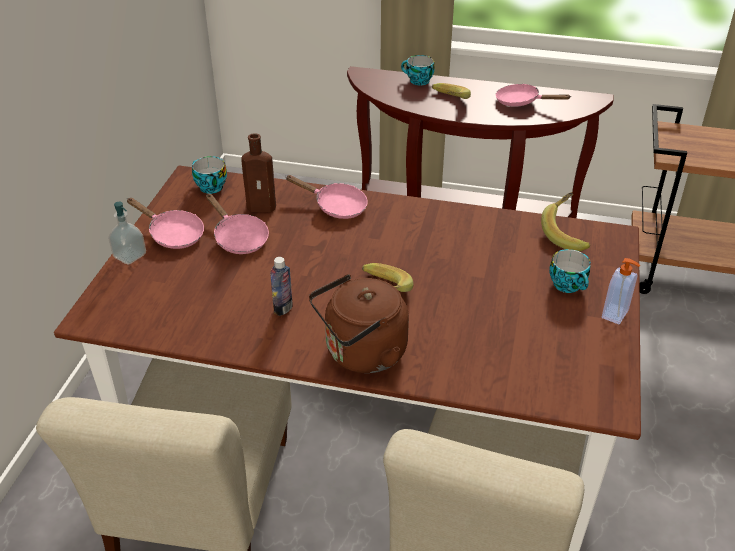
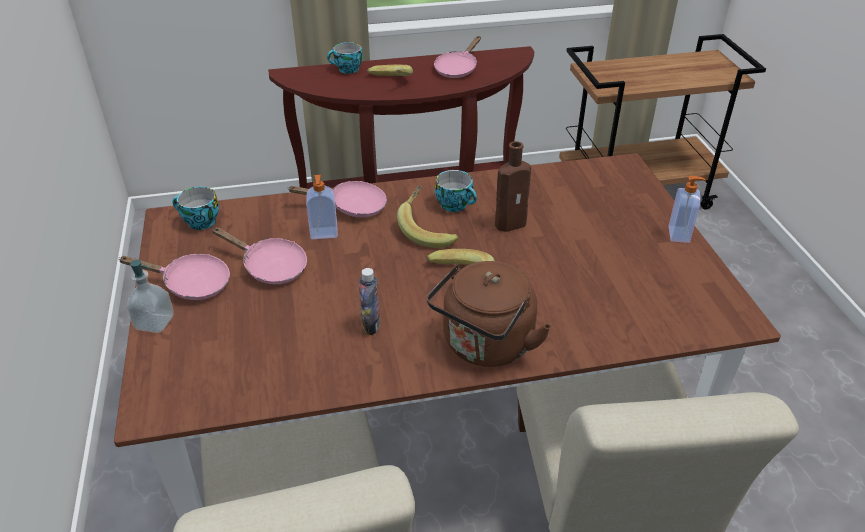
camera: 25 degrees left, 0 degrees up
(263, 207) = (275, 227): brown bottle -> brown bottle (512, 223)
(298, 223) = (324, 234): none -> soap dispenser
(521, 102) = (457, 69): pink frying pan -> pink frying pan turned 60 degrees counterclockwise
(567, 234) = (585, 175): banana -> banana (428, 230)
(569, 285) = (622, 220): cup -> cup (456, 204)

